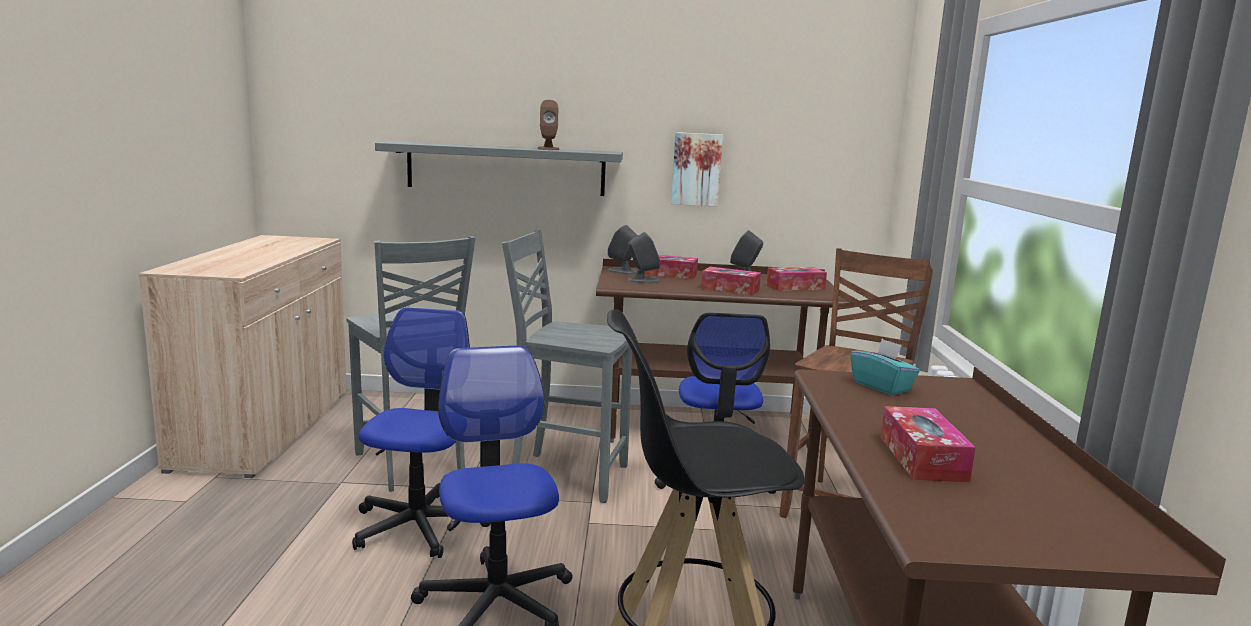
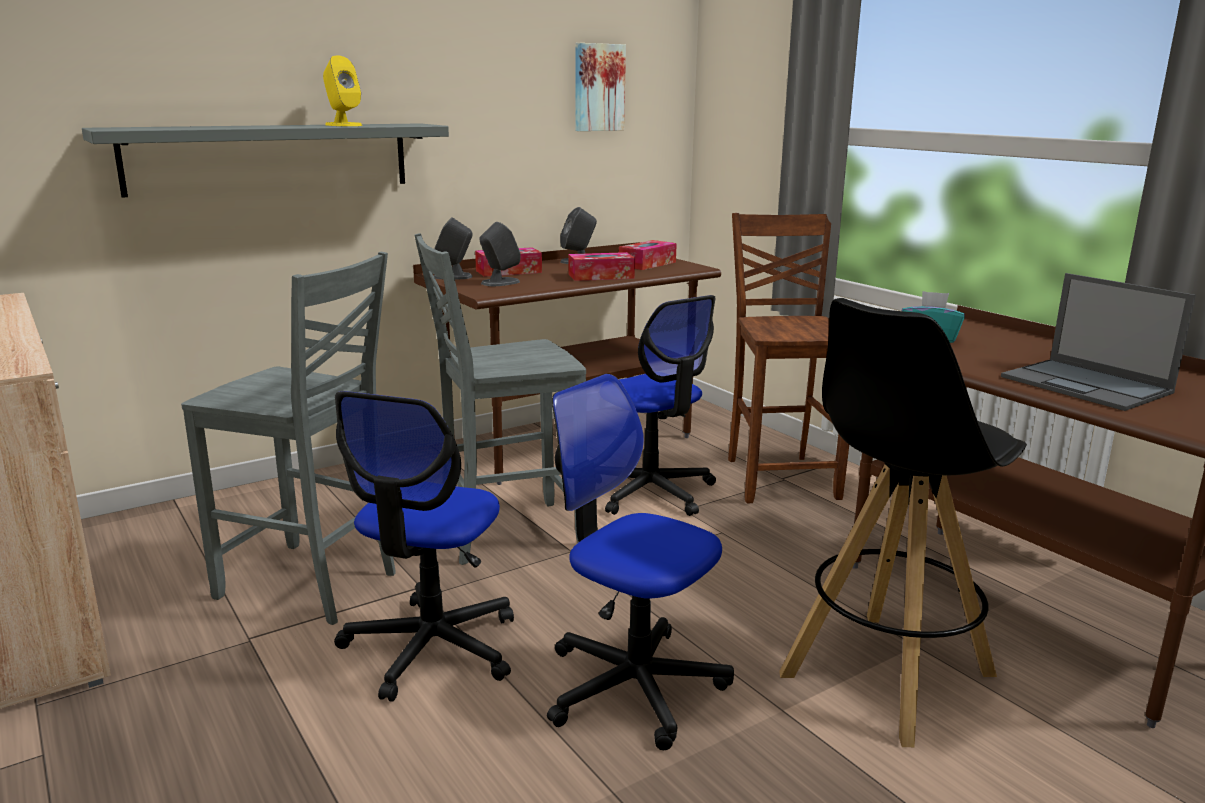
camera: 35 degrees left, 5 degrees up
(418, 526) = (431, 648): office chair -> office chair turned 135 degrees counterclockwise
(548, 149) = (343, 125): brown speaker -> yellow speaker
(696, 169) = (506, 139): picture -> picture (598, 87)
(922, 458) = (1087, 385): tissue box -> laptop

